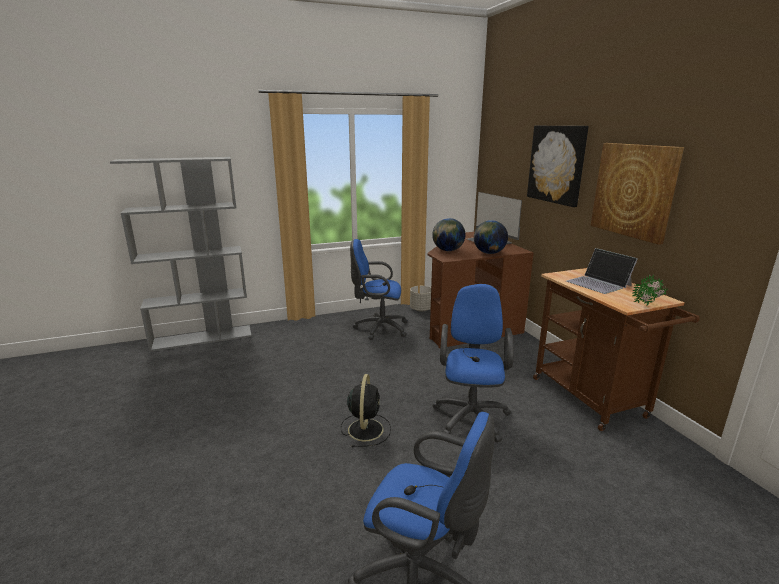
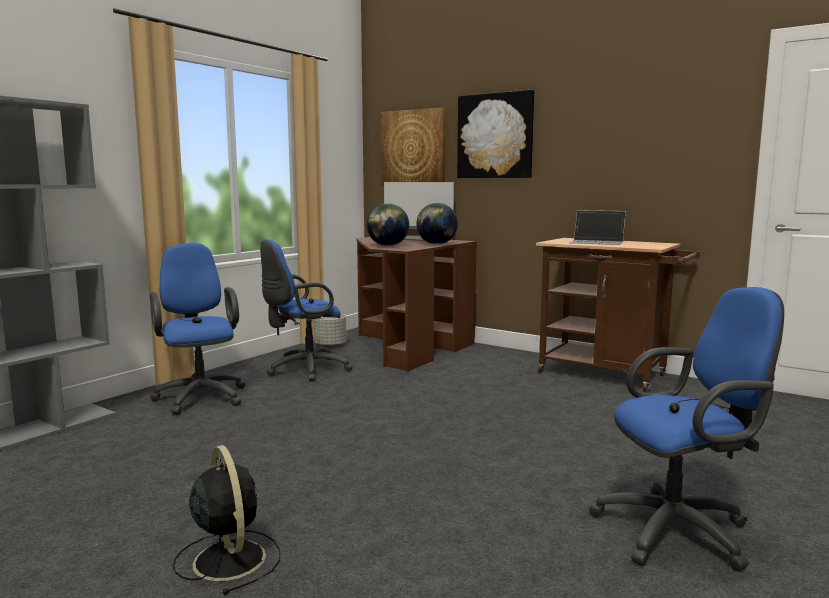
camera: 35 degrees left, 10 degrees down
(365, 428) = (439, 451): black fan -> black fan (228, 558)
(471, 415) = (527, 411): blue office chair -> blue office chair (200, 396)
(634, 190) = (601, 148): picture -> picture (413, 148)
(648, 304) = (663, 246): potted plant -> none

